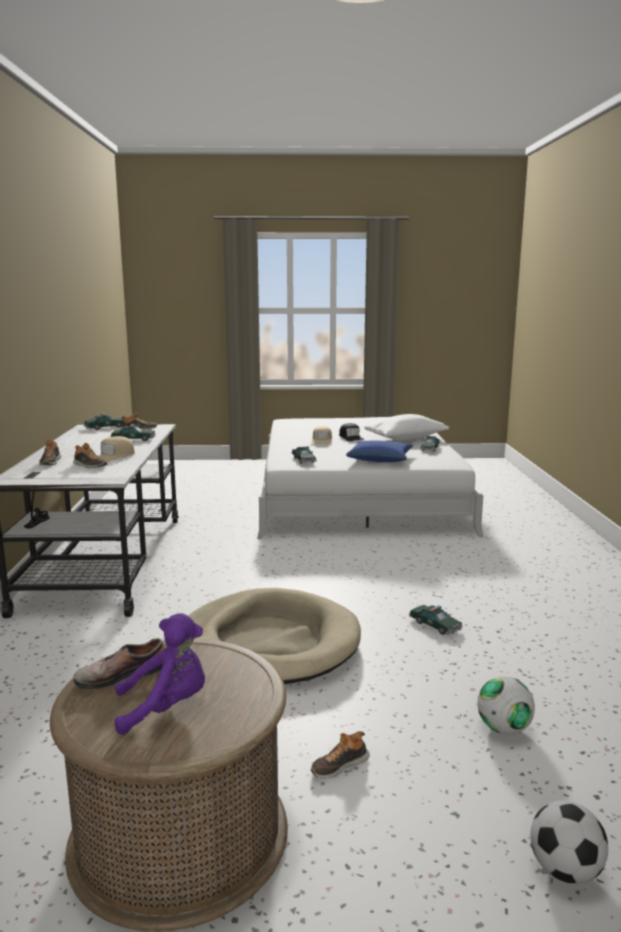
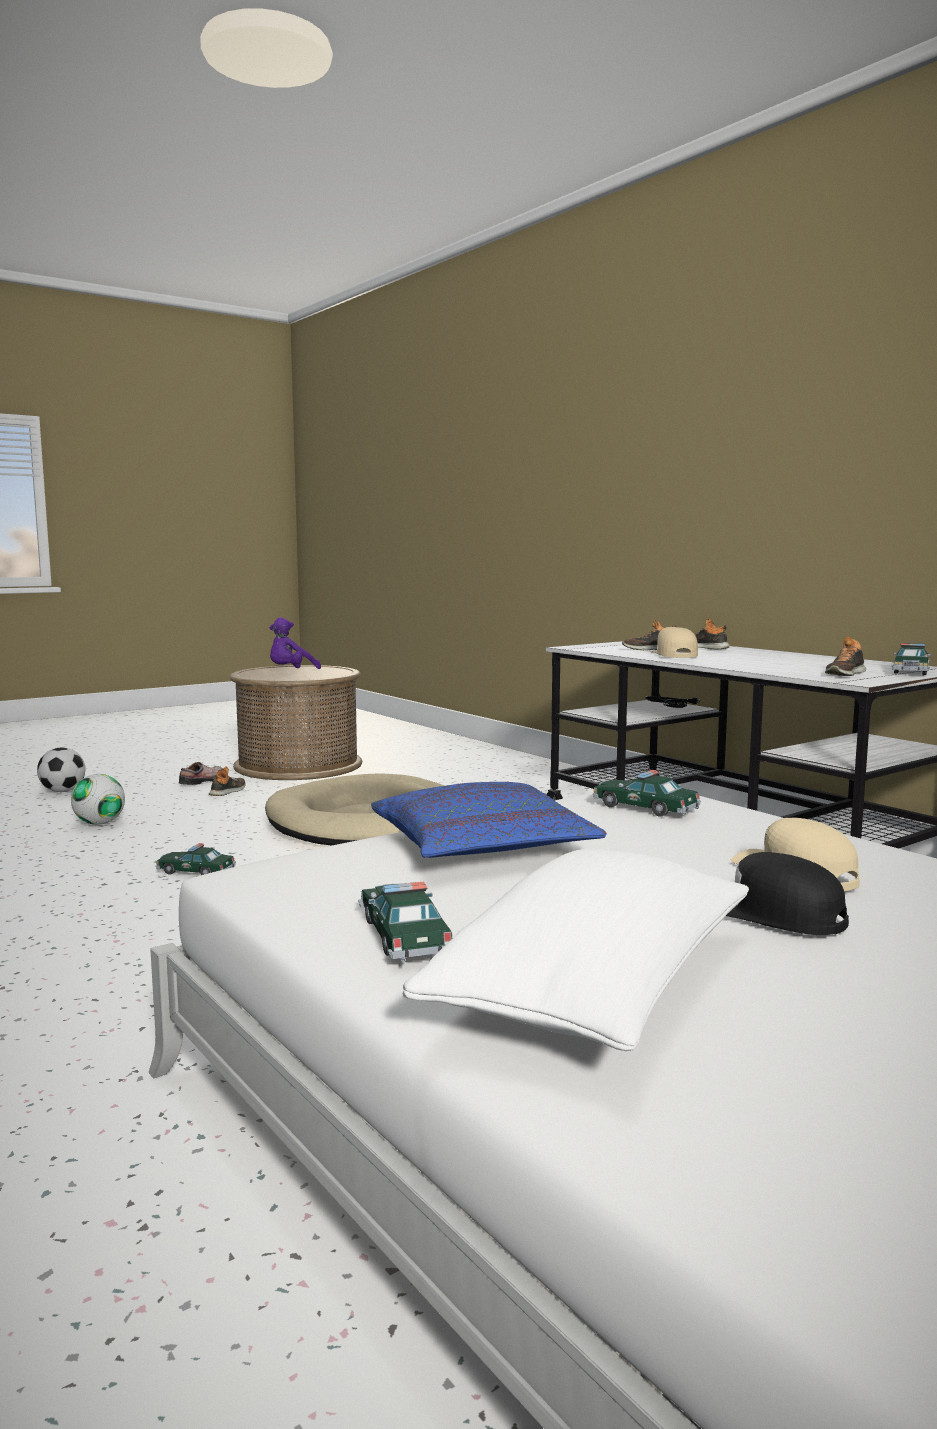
camera: 145 degrees right, 5 degrees down
(120, 674) = (335, 671): shoe -> shoe (204, 781)
(133, 439) = (767, 666): toy car -> none

